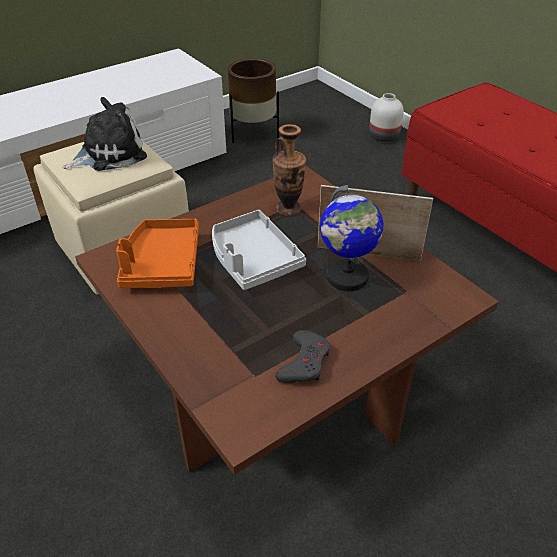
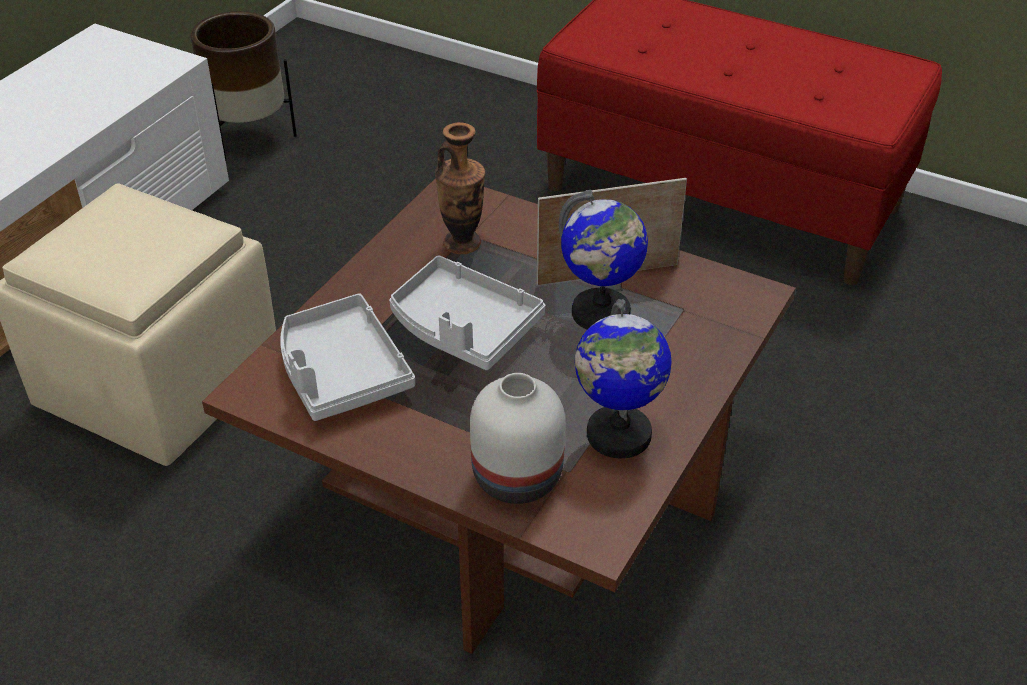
camera: 25 degrees left, 0 degrees up
(109, 153) = (128, 233): plush toy -> none
(162, 264) = (341, 372): orange tray -> grey tray
(304, 362) = (618, 435): grey game controller -> globe
(384, 136) = (459, 91): white vase -> white vase (517, 475)

